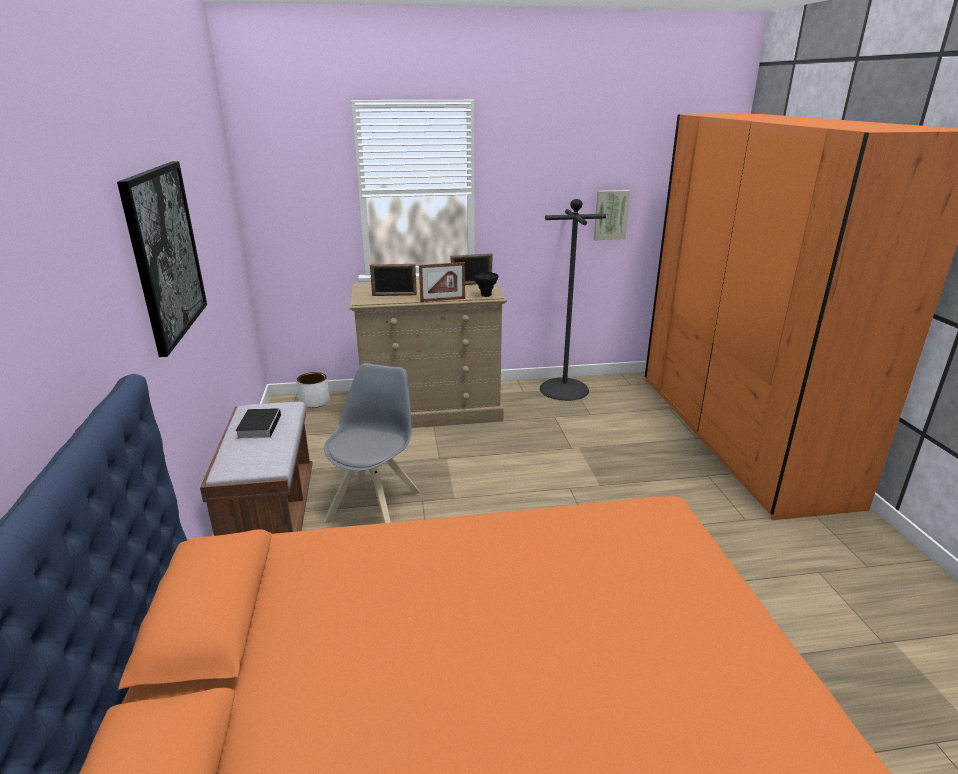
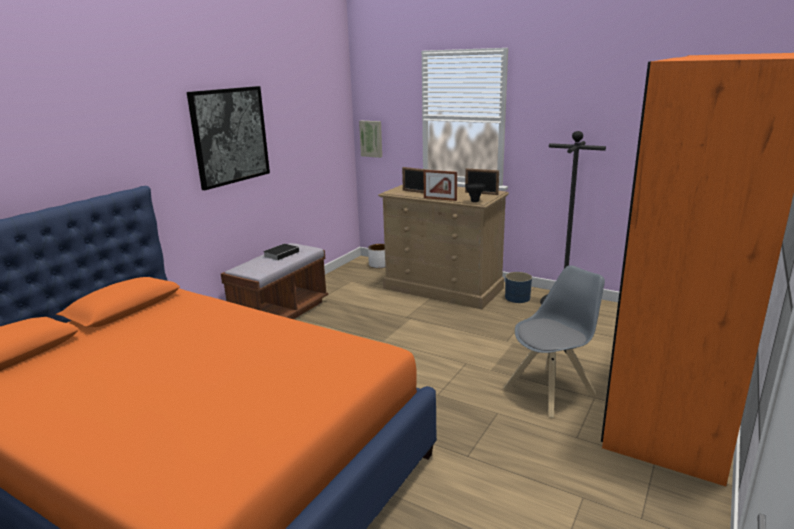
camera: 40 degrees right, 5 degrees down
(375, 504) = (335, 328): grey chair -> grey chair (551, 390)
(518, 397) = (517, 298): none -> blue planter
(610, 214) = (627, 149): picture -> picture (371, 138)

